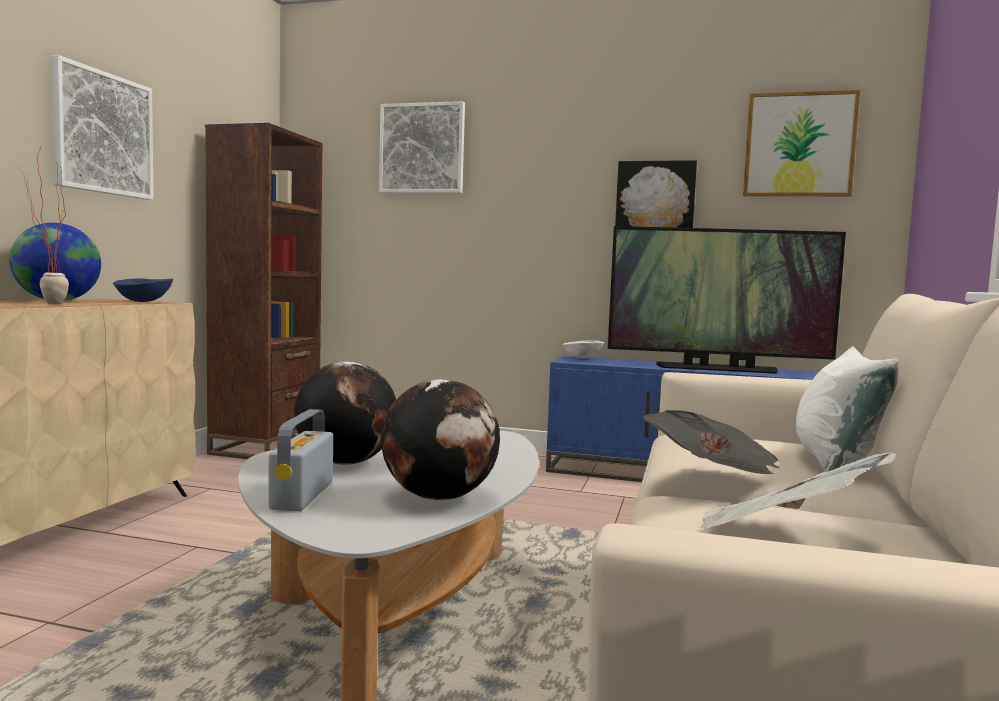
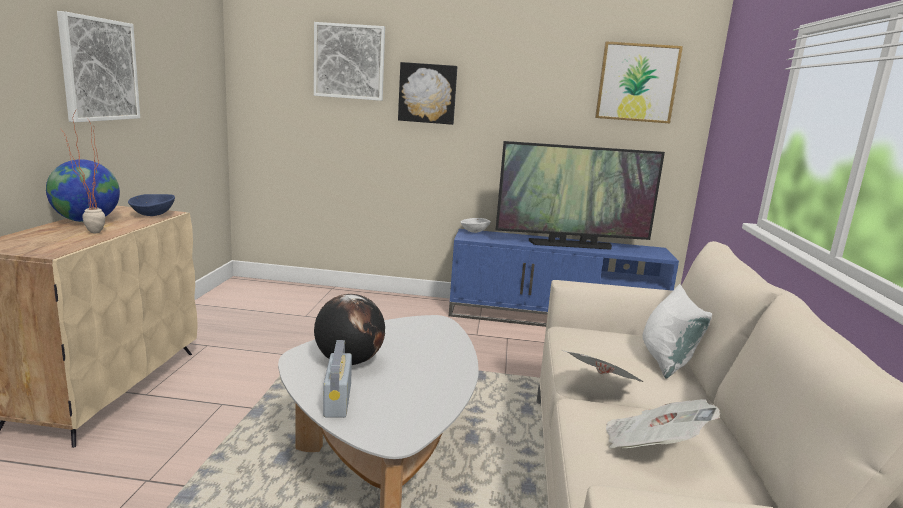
camera: 10 degrees left, 10 degrees up
(266, 447) = (232, 298): brown bookcase -> none
(440, 497) = (427, 395): globe -> none
(655, 200) = (531, 116): picture -> picture (427, 93)

